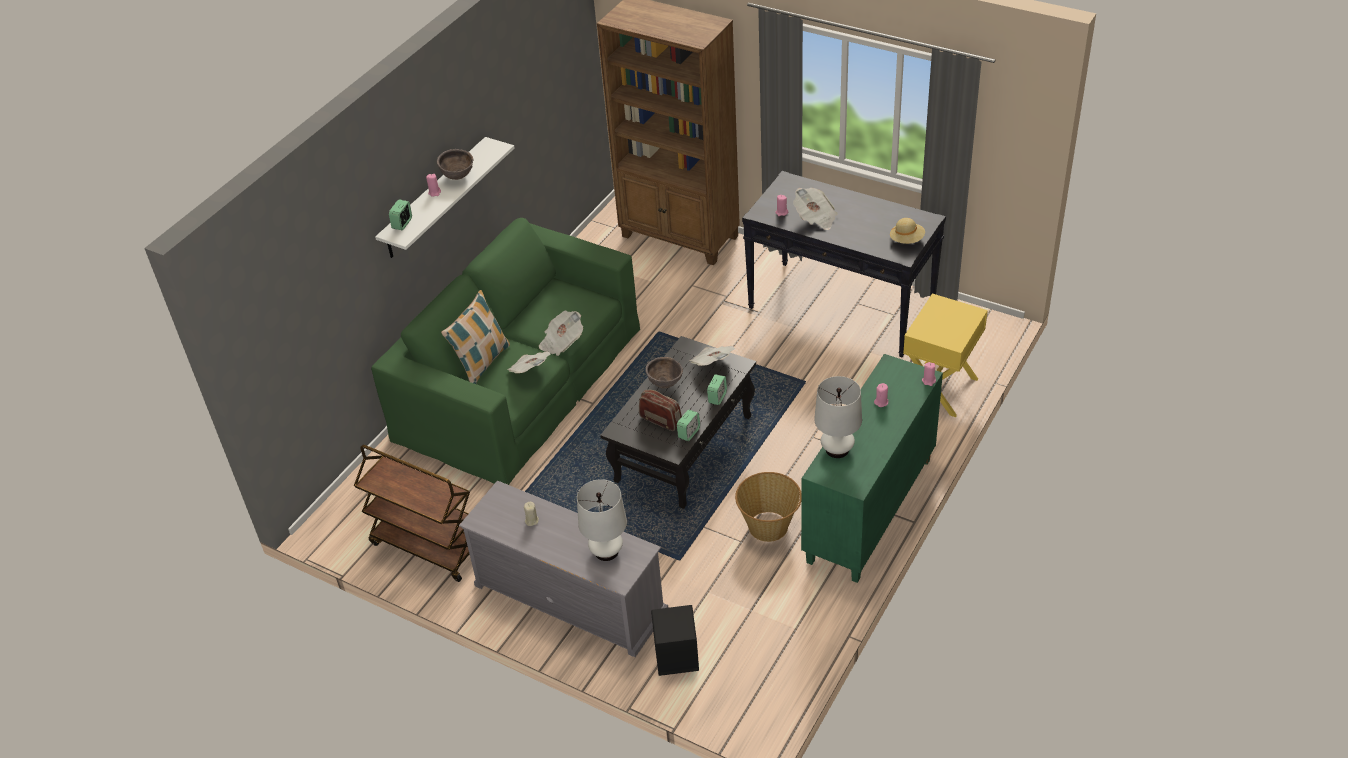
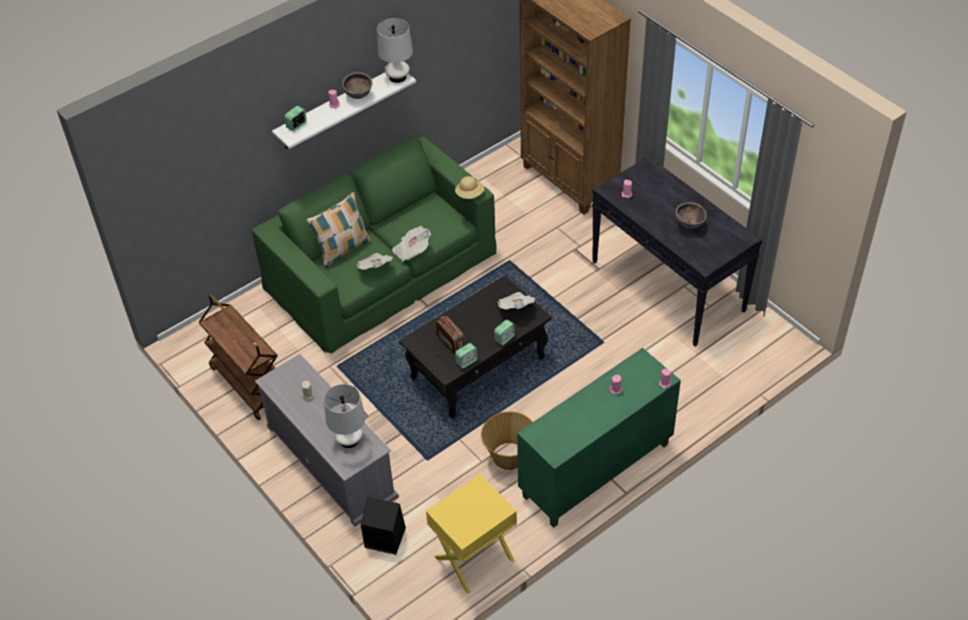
camera: 20 degrees right, 5 degrees up
(665, 384) = (470, 313): brown bowl -> brown bowl (689, 225)
(815, 218) = (651, 208): newspaper -> none
(837, 449) = (558, 418): white table lamp -> white table lamp (397, 77)
(907, 240) = (716, 251): beige hat -> beige hat (470, 194)
(941, 389) = (711, 385): yellow nightstand -> yellow nightstand (474, 559)

